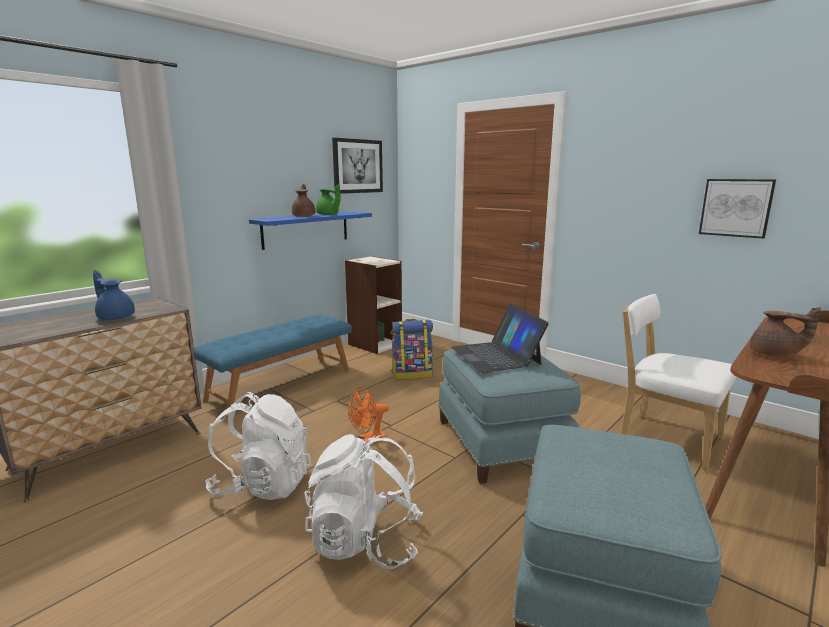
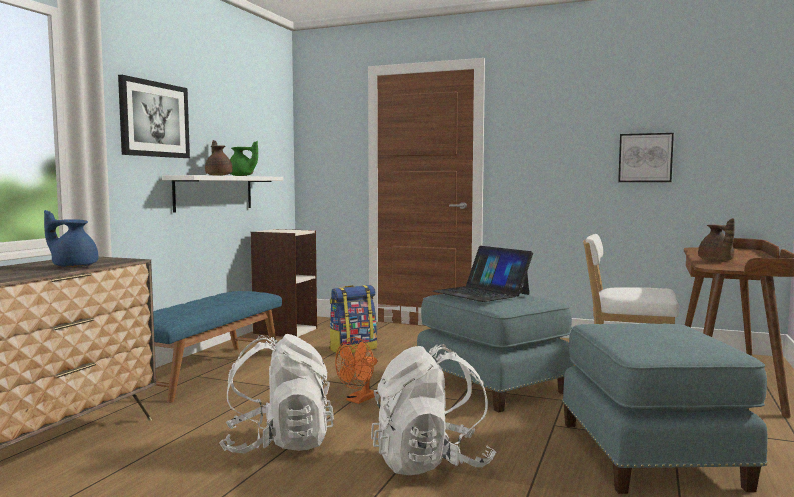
camera: 20 degrees left, 10 degrees down
(306, 229) = (214, 193): blue shelf -> white shelf
(357, 166) = (260, 127): picture -> picture (154, 119)
(774, 355) = (716, 261): brown teapot -> brown teapot turned 75 degrees clockwise

